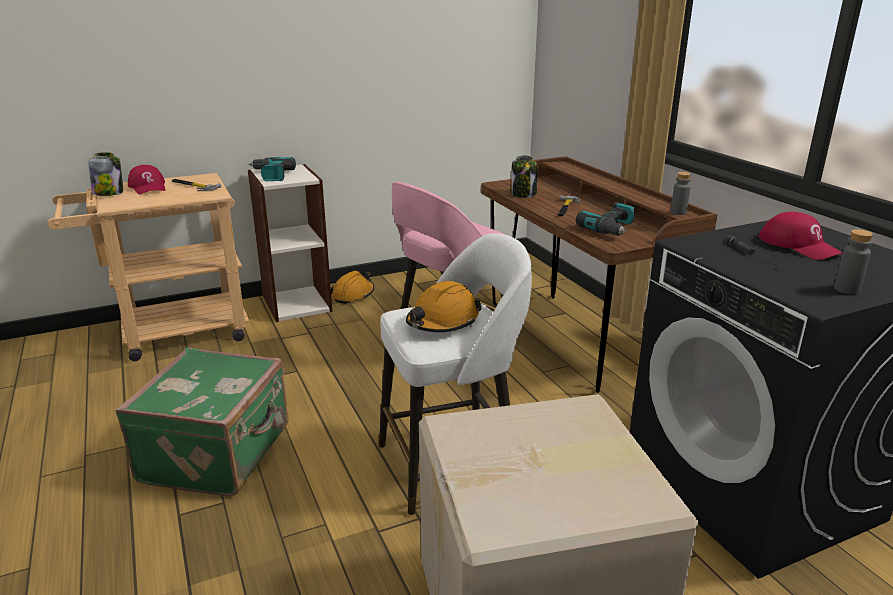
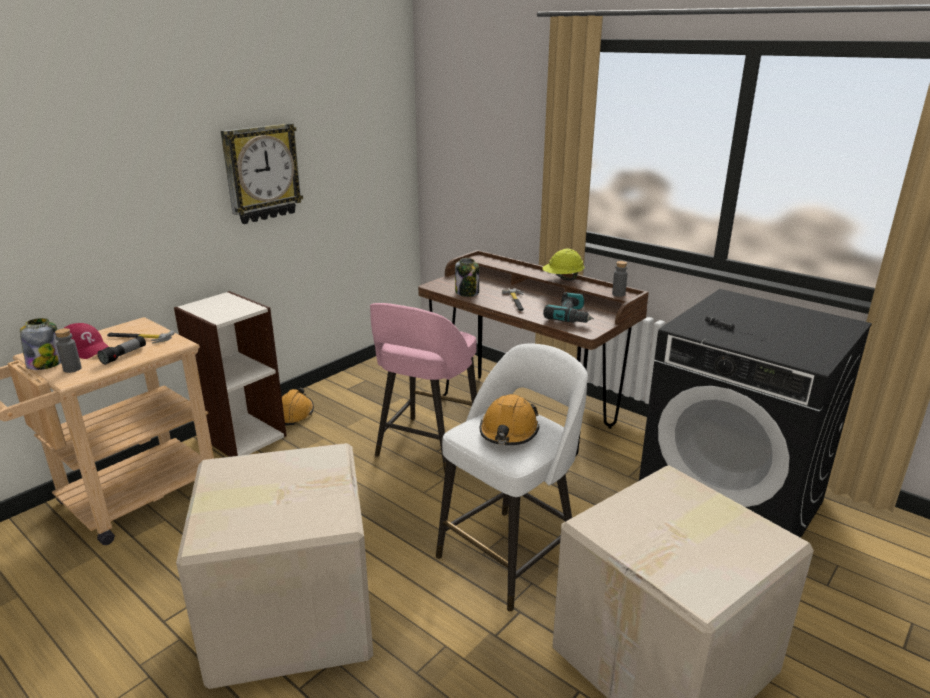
camera: 25 degrees left, 0 degrees up
(168, 196) = (124, 355): none -> flashlight
(219, 453) = (289, 614): green suitcase -> cardboard box
(271, 175) = (210, 310): power drill -> none
(348, 53) = (261, 173): none -> wall clock
(630, 191) = (562, 279): none -> yellow hard hat
(799, 246) = (752, 316): red cap -> none
(846, 289) = (815, 347): grey bottle -> grey bottle (72, 369)

